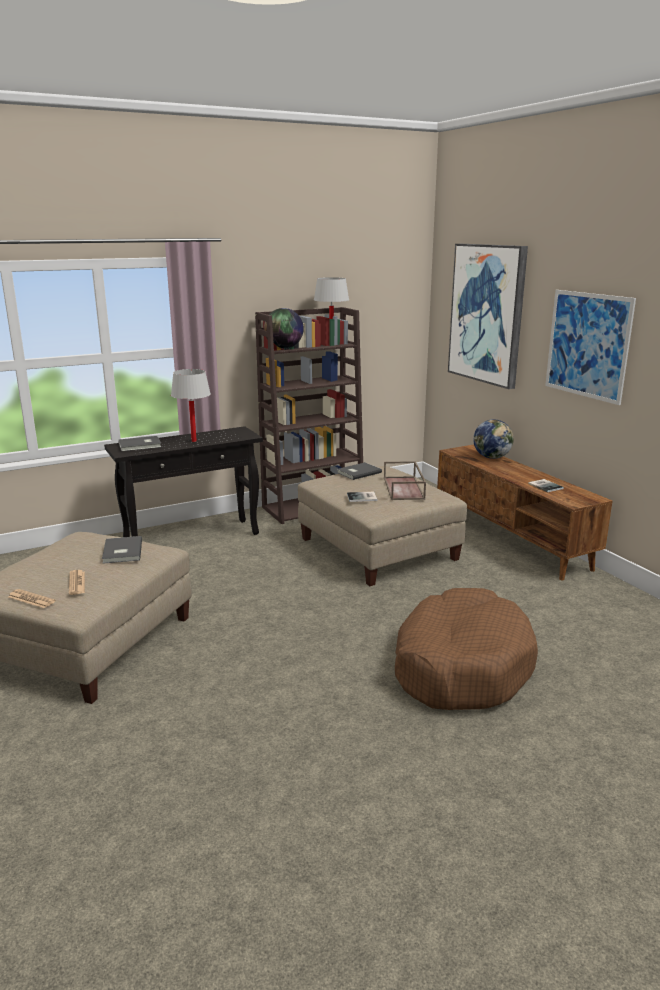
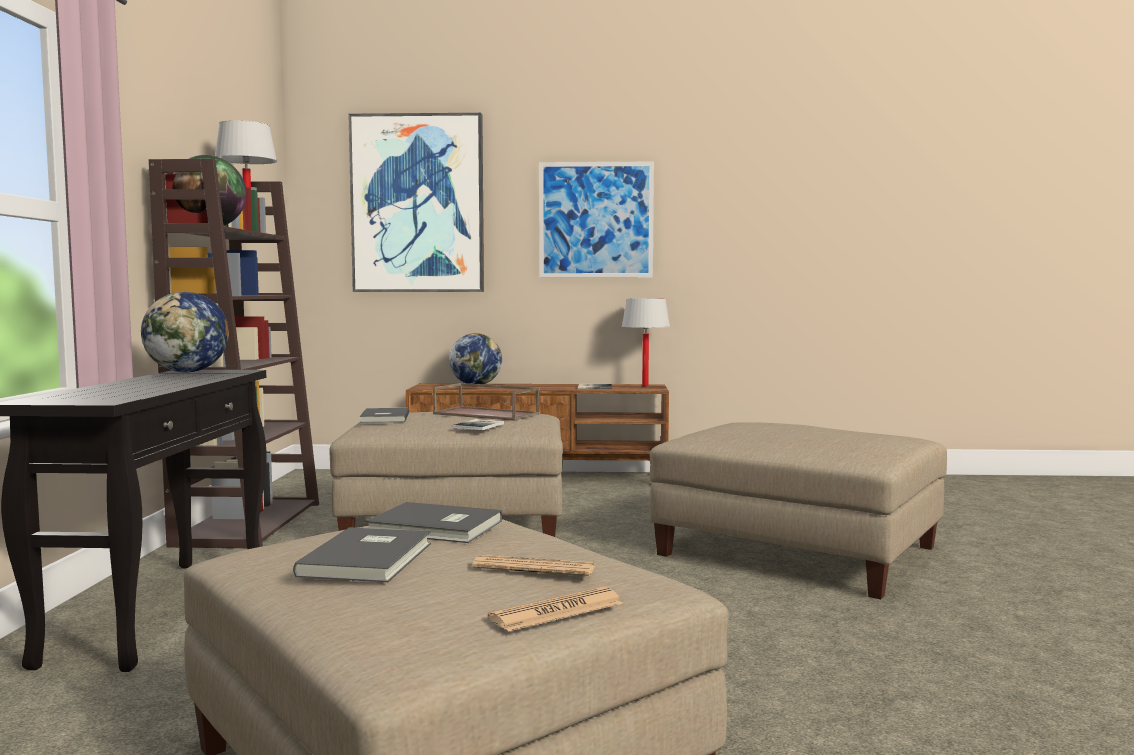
camera: 60 degrees left, 15 degrees down
(140, 445) = (87, 394): grey book -> grey book (371, 559)
(194, 441) = (170, 382): white table lamp -> white table lamp (645, 386)
(233, 431) = (187, 372): none -> globe
(461, 666) = (797, 551): brown dog bed -> beige ottoman

